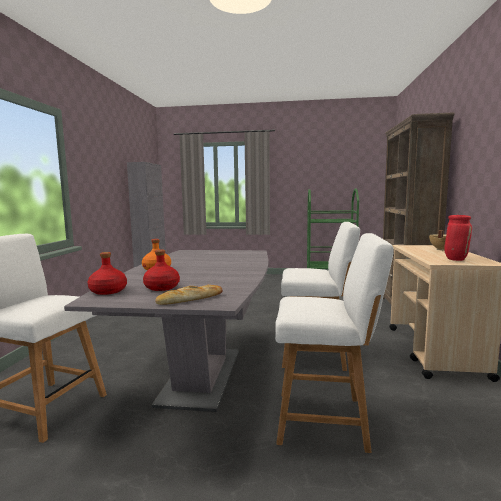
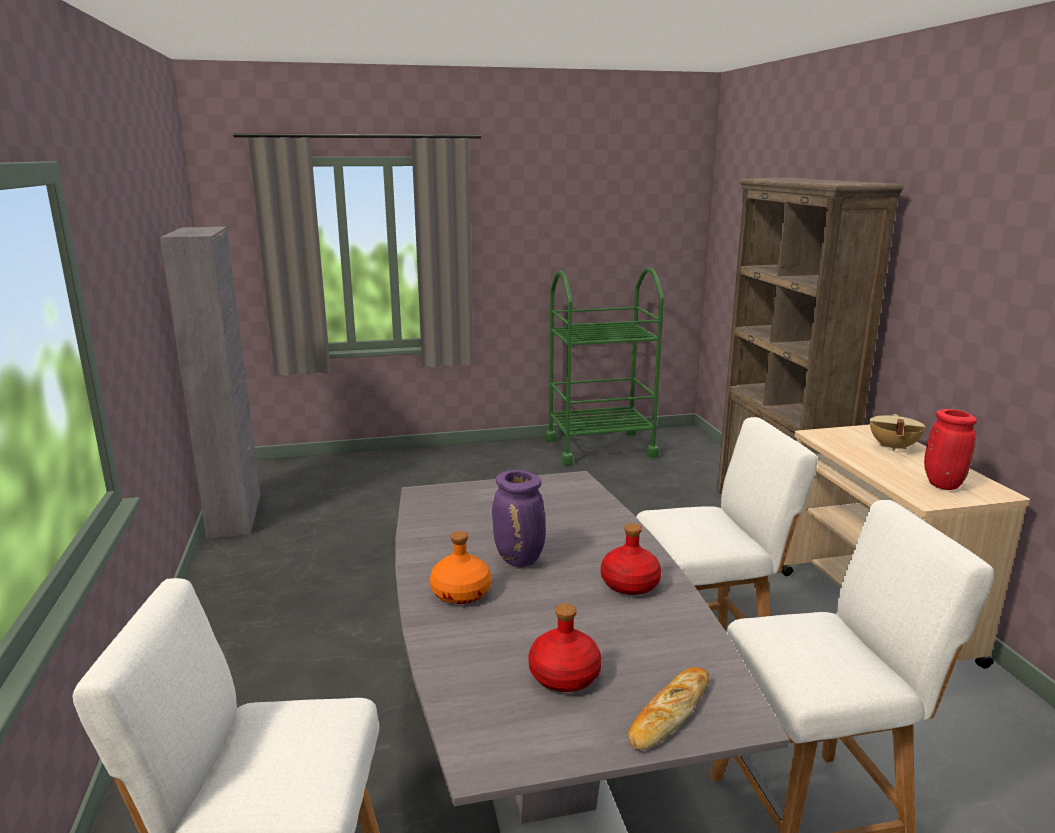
camera: 20 degrees left, 10 degrees up
(108, 291) = (473, 714): red bottle -> red bottle (630, 584)
(195, 265) = (520, 560): none -> purple vase

